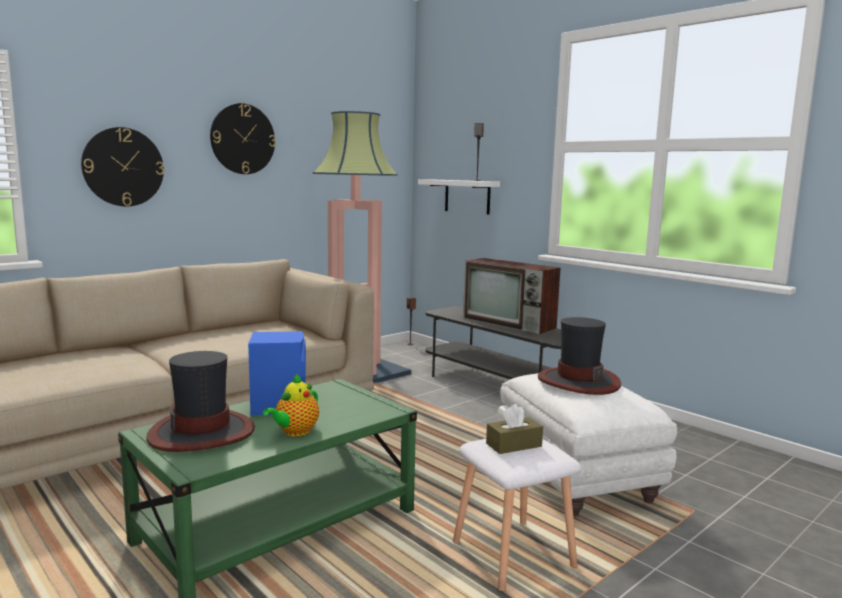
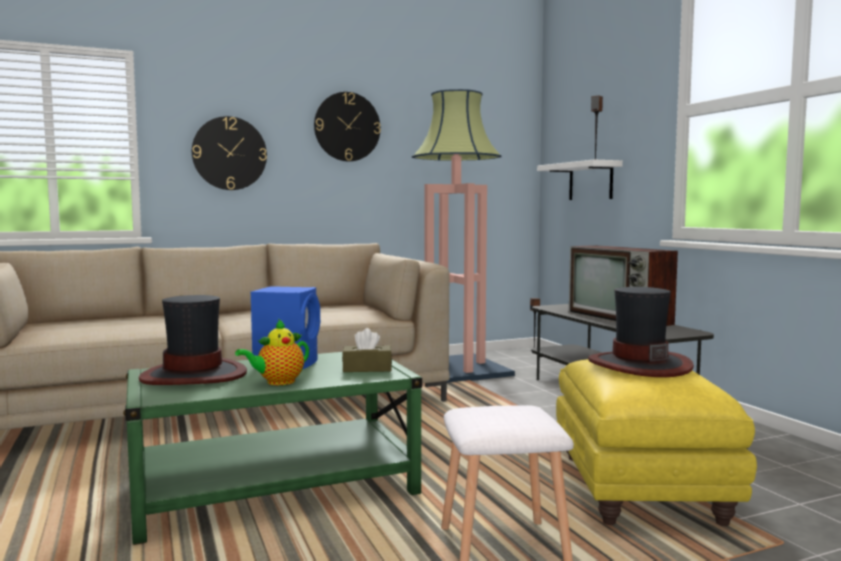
camera: 20 degrees right, 5 degrees down
(513, 445) = (499, 413): brown tissue box -> brown tissue box (367, 368)
(577, 479) = (641, 490): white ottoman -> yellow ottoman

